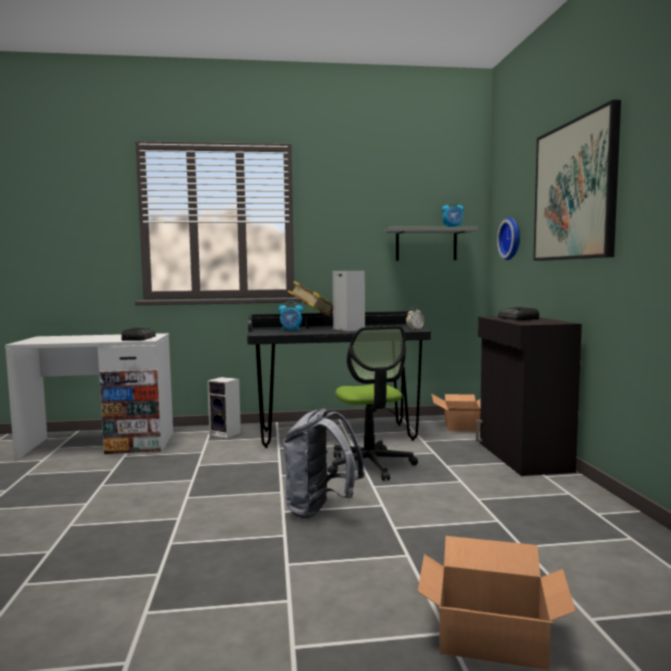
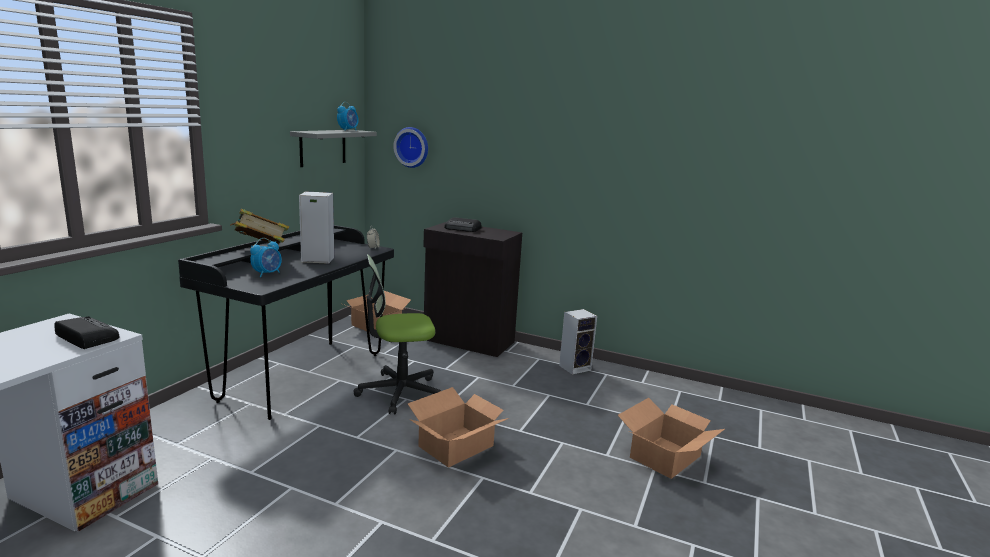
camera: 60 degrees left, 10 degrees up
(226, 434) = (178, 425): speaker -> speaker (575, 367)
(320, 510) = (457, 446): grey backpack -> cardboard box
(370, 465) = (399, 392): office chair -> office chair turned 150 degrees clockwise
(575, 191) = (511, 125): picture -> none

